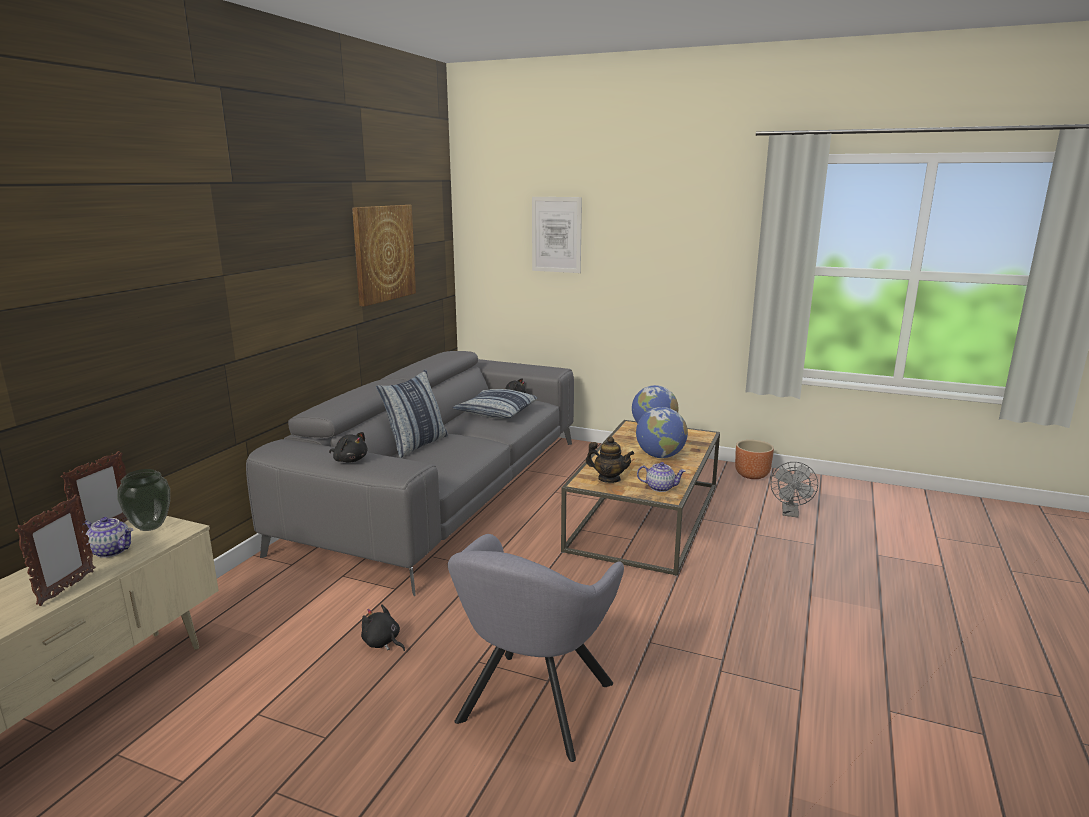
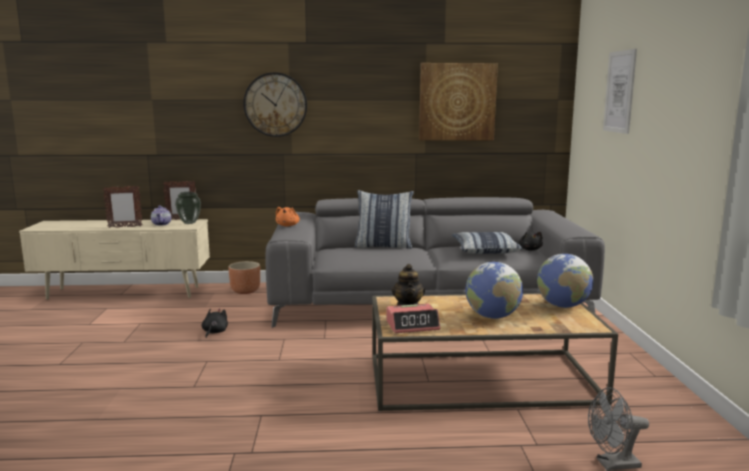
camera: 65 degrees right, 5 degrees down
(208, 286) = (275, 104): none -> wall clock
(349, 460) = (288, 225): black plush toy -> orange plush toy
(531, 708) = (162, 387): grey armchair -> none
(660, 487) = (412, 325): teapot -> alarm clock
(751, 475) = (691, 425): brown planter -> brown planter (246, 291)

